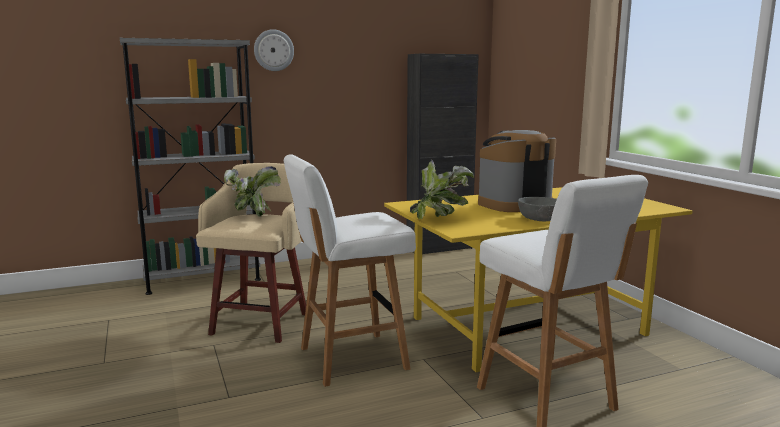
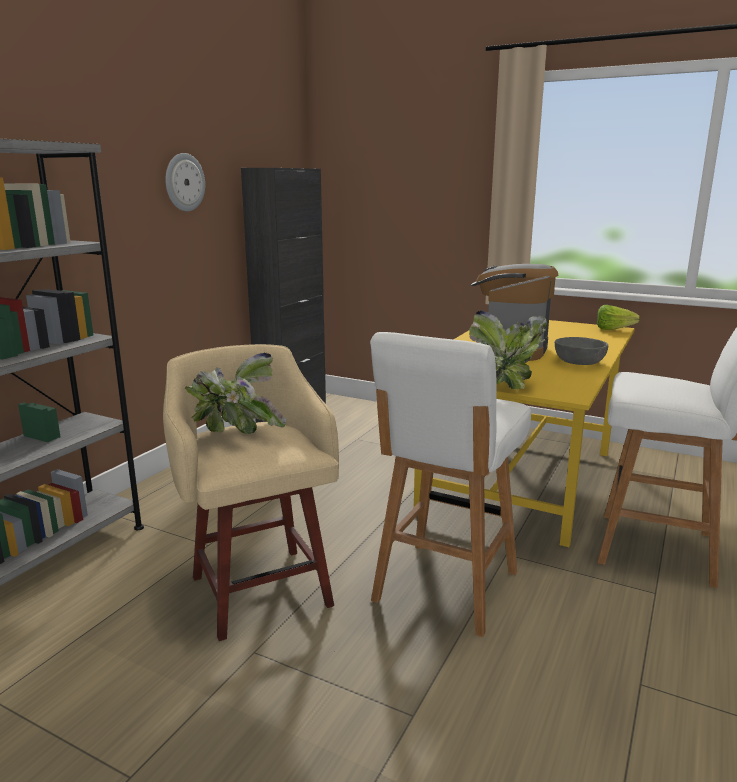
camera: 40 degrees left, 5 degrees up
(273, 50) = (85, 160): wall clock -> wall clock (184, 182)
(665, 208) = (617, 330): none -> lettuce

